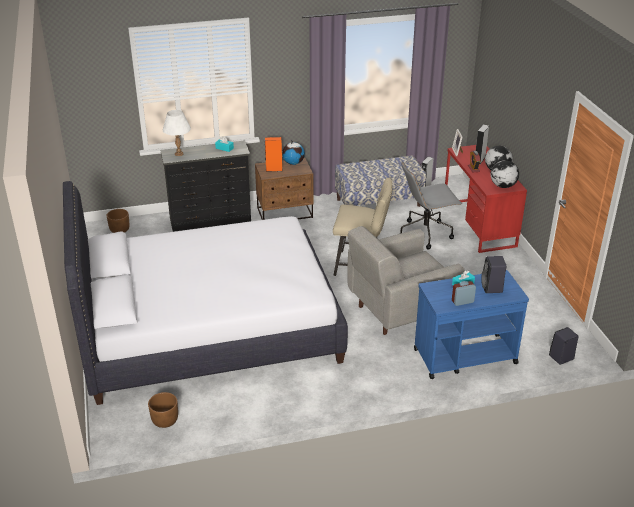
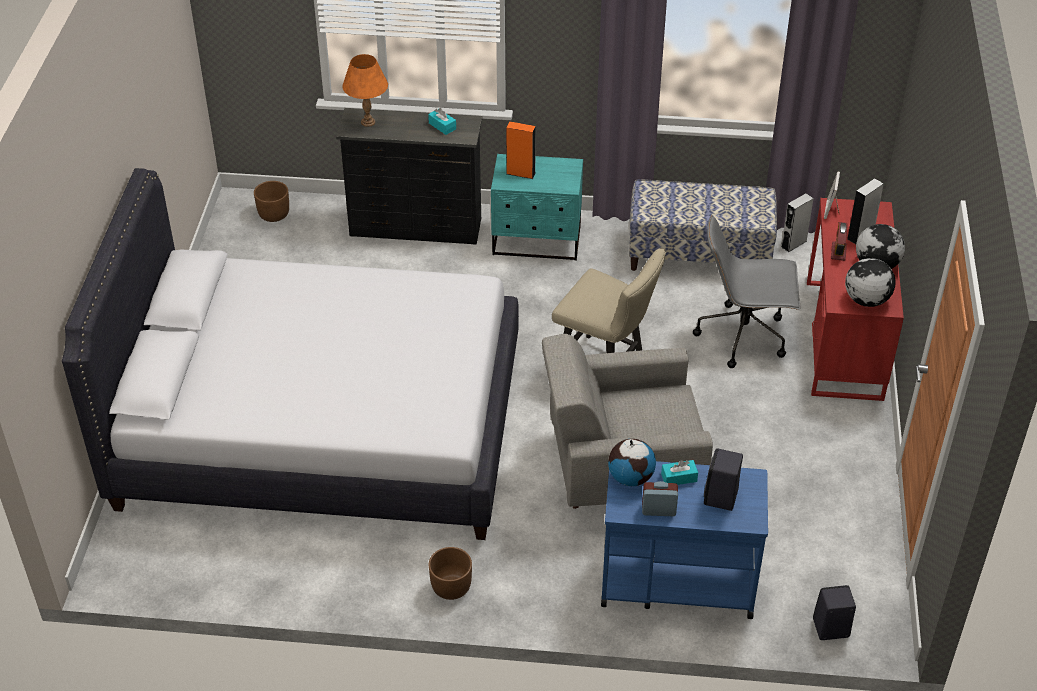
camera: 20 degrees right, 10 degrees up
(164, 420) = (191, 562): brown planter -> brown planter (451, 587)
(179, 153) = (368, 122): white table lamp -> orange table lamp
(285, 213) = (537, 241): brown nightstand -> turquoise nightstand
(293, 163) = (558, 166): globe -> globe (630, 477)

